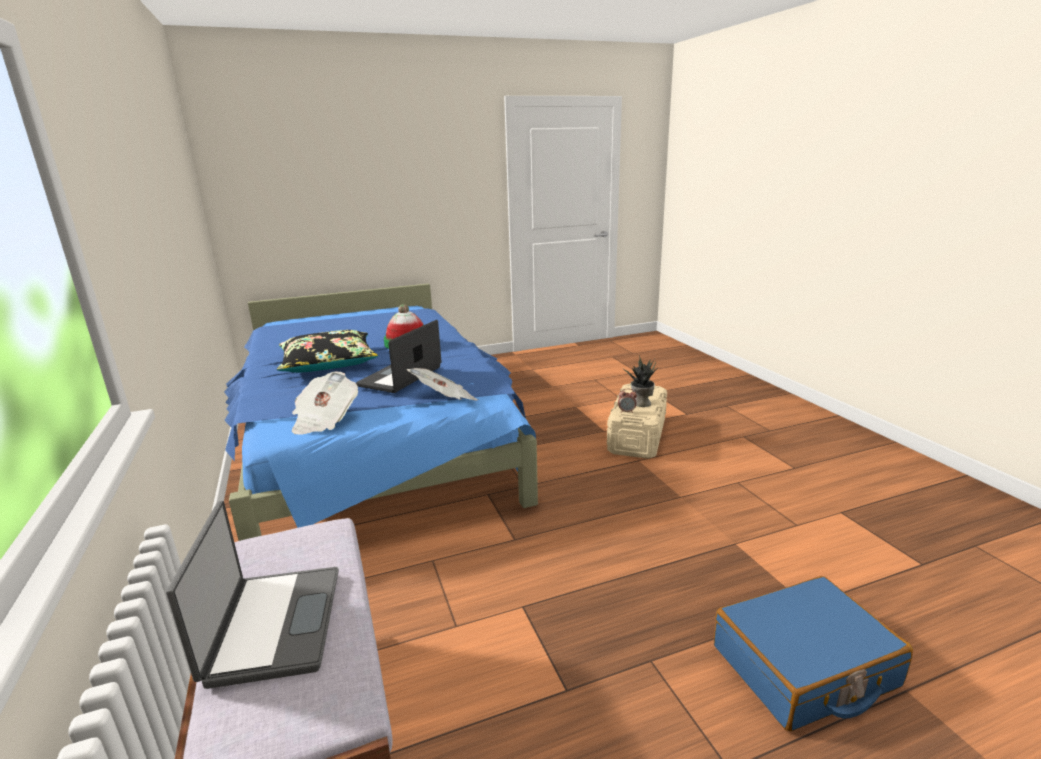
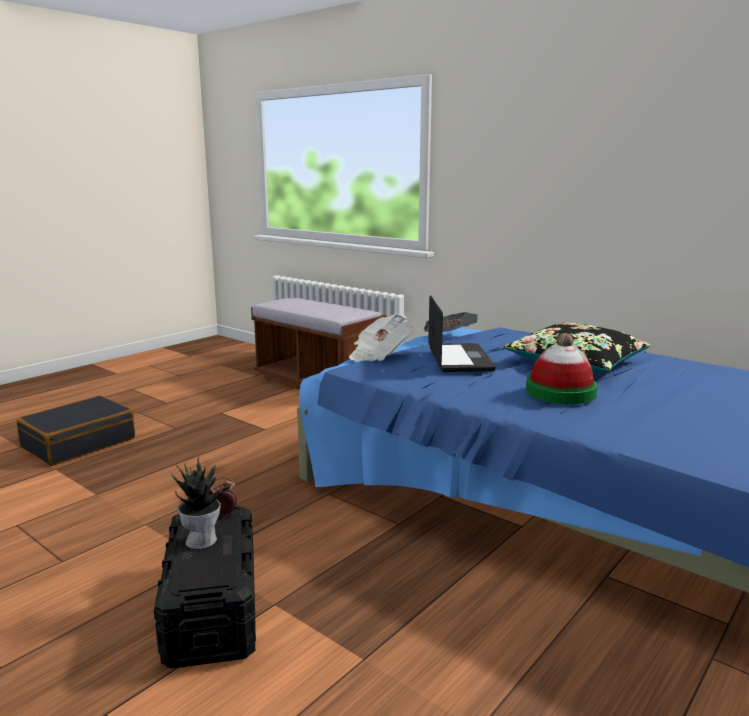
camera: 150 degrees right, 5 degrees down
(272, 625) = (315, 304): laptop -> none
(637, 436) = (212, 608): beige storage box -> black storage box
(804, 667) = (79, 443): blue suitcase -> black suitcase

